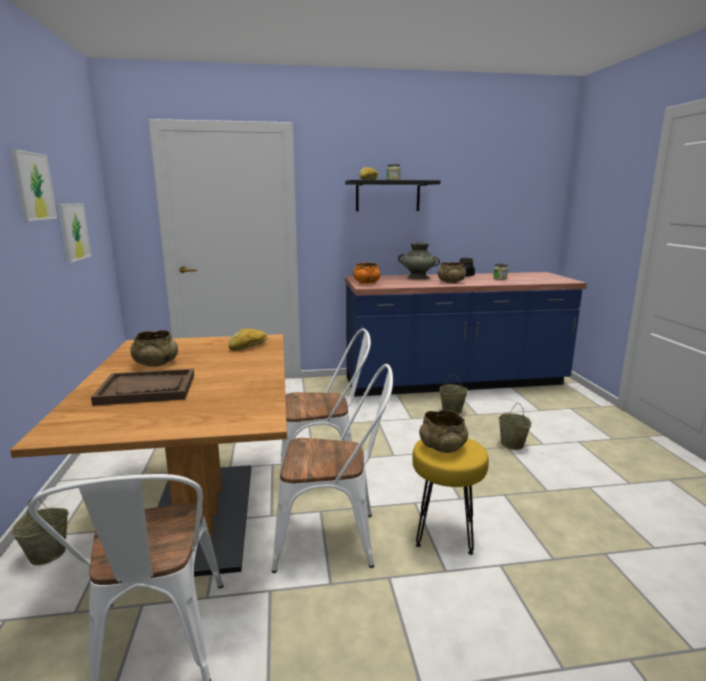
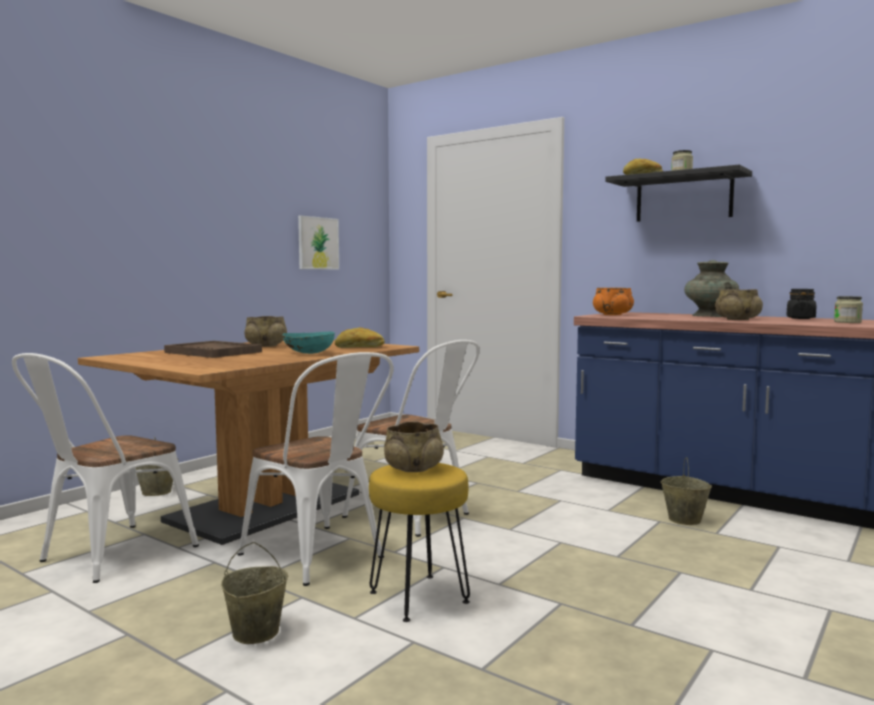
camera: 45 degrees right, 10 degrees down
(33, 186) = (265, 197): picture -> none
(244, 367) = (308, 353): none -> turquoise bowl
(512, 445) = (694, 573): beige bucket -> beige bucket (255, 633)

